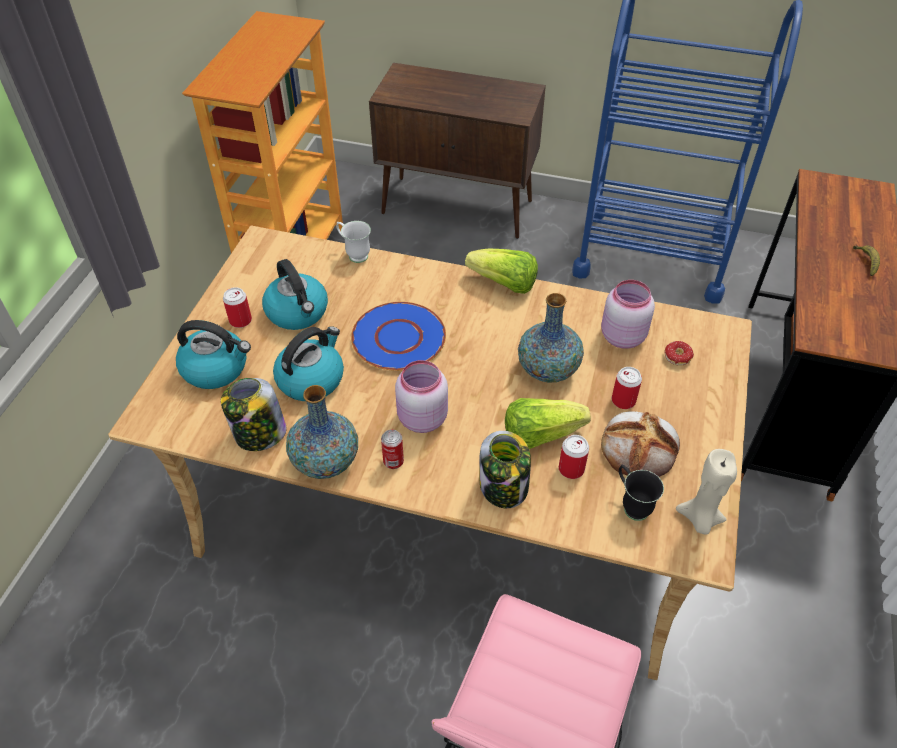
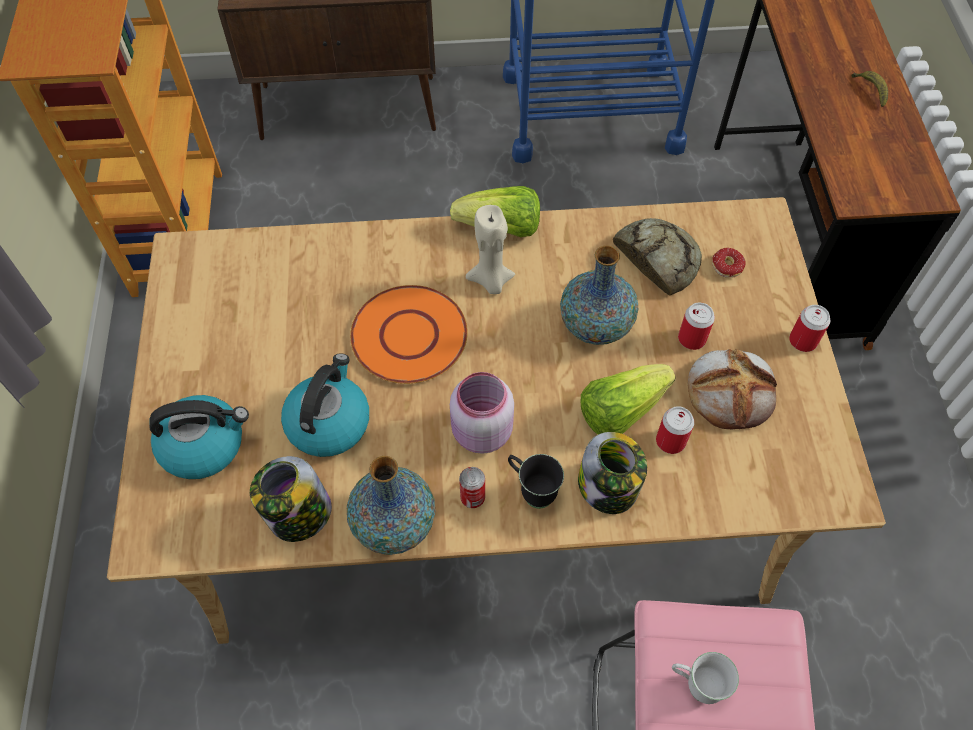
camera: 20 degrees left, 10 degrees up
(240, 320) = (204, 370): can -> can (803, 341)
(298, 312) = (272, 338): kettle -> none
(354, 254) = (306, 238): white mug -> white mug (695, 685)
(398, 338) = (408, 336): blue plate -> orange plate
(621, 336) = (657, 258): pink jar -> bread
(631, 505) = (750, 463): black mug -> black mug (532, 491)
(699, 519) = (824, 456): beige candle -> beige candle (491, 281)

